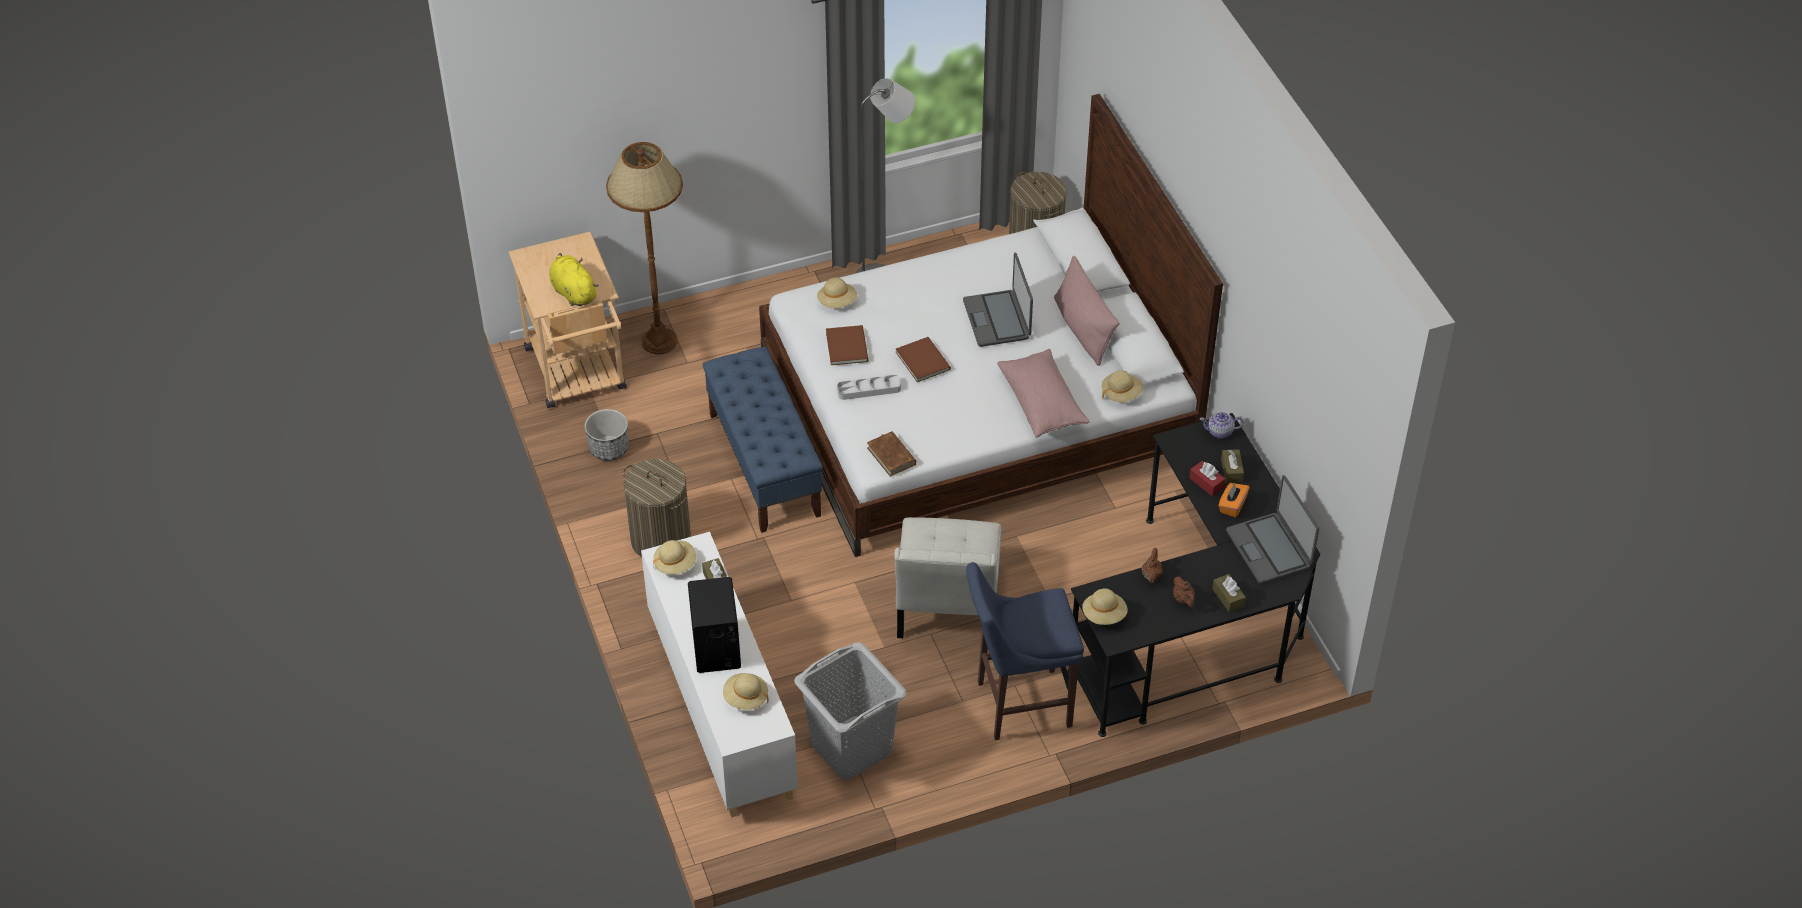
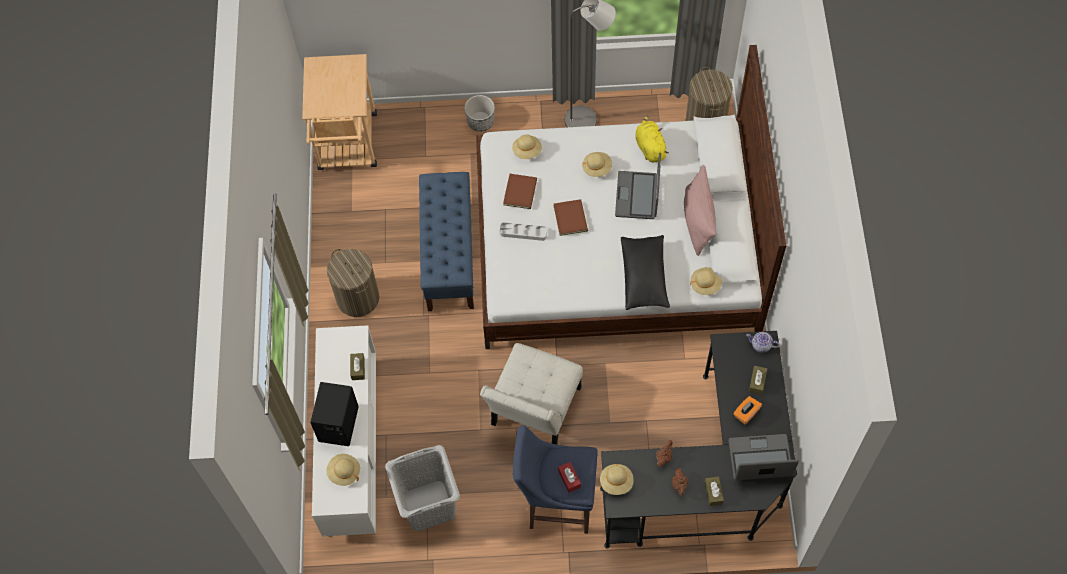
camera: 20 degrees right, 15 degrees up
(573, 292) = (336, 103): yellow plush toy -> yellow plush toy (650, 147)
(609, 449) = (348, 214): planter -> planter (481, 121)
(660, 341) = (412, 133): brown floor lamp -> none
(675, 564) = (335, 346): beige hat -> beige hat (597, 168)
(891, 456) = (519, 294): brown book -> none
(1042, 403) = (644, 277): pink pillow -> black pillow
(1206, 483) = (734, 387): red tissue box -> red tissue box (569, 479)
(1269, 549) = (760, 459): laptop -> laptop turned 90 degrees clockwise

